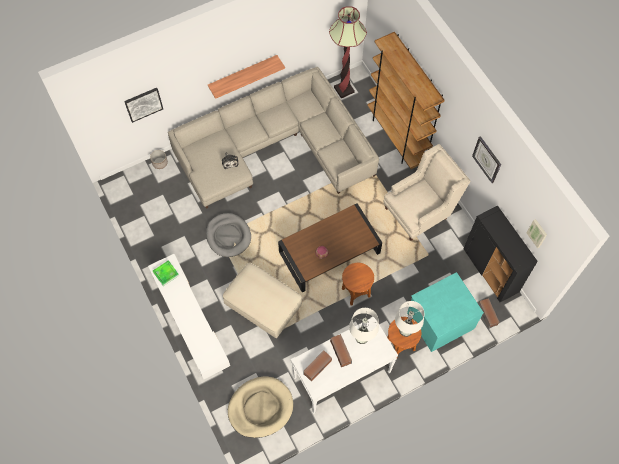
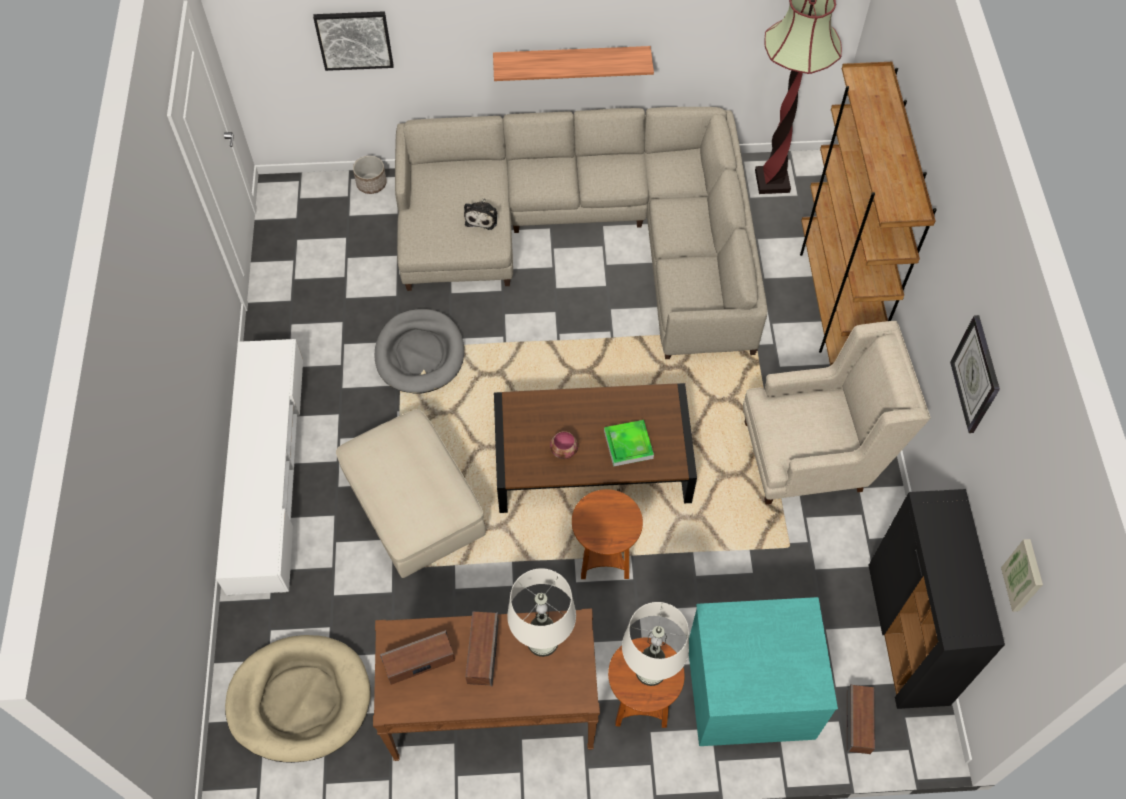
camera: 25 degrees right, 5 degrees down
(166, 274) = (260, 368): tray -> tray (628, 444)
(342, 375) = (491, 709): white console table -> brown console table

